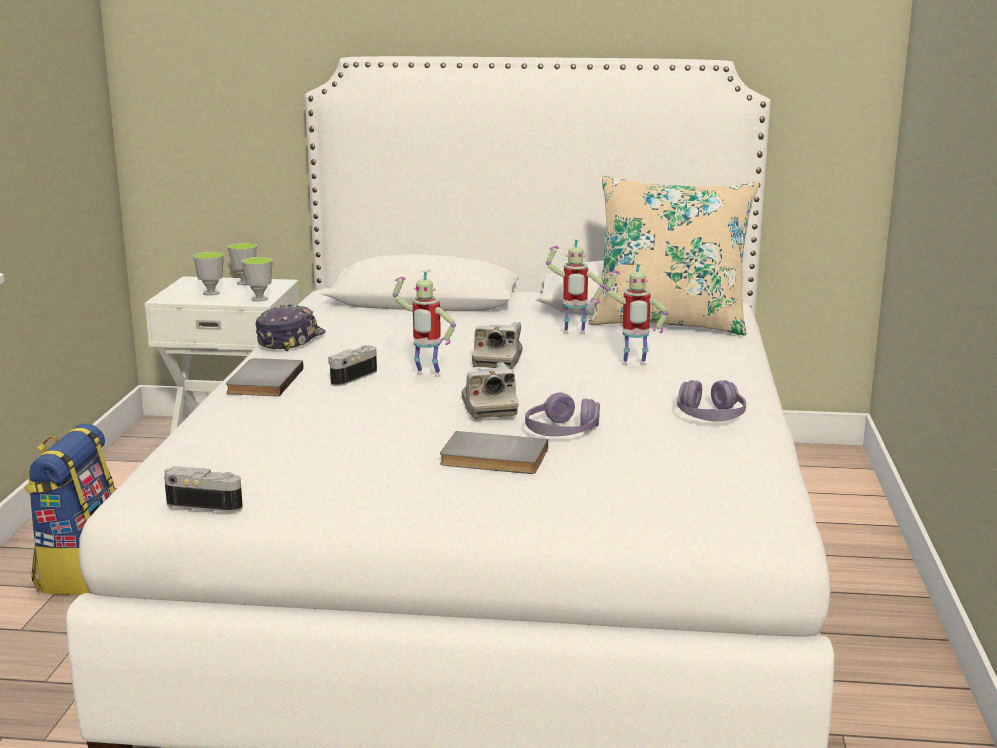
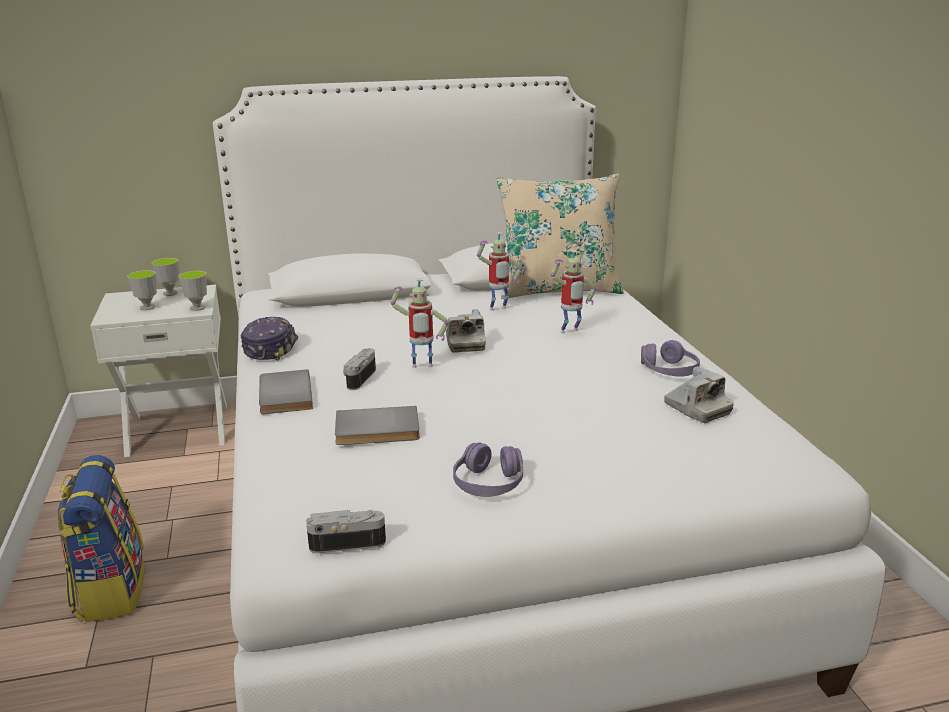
camera: 20 degrees left, 5 degrees up
(489, 408) = (501, 391): camera -> camera (697, 409)
(493, 458) = (550, 441): grey book -> grey book (377, 430)
(561, 431) = (576, 404): purple headphones -> purple headphones (488, 483)

